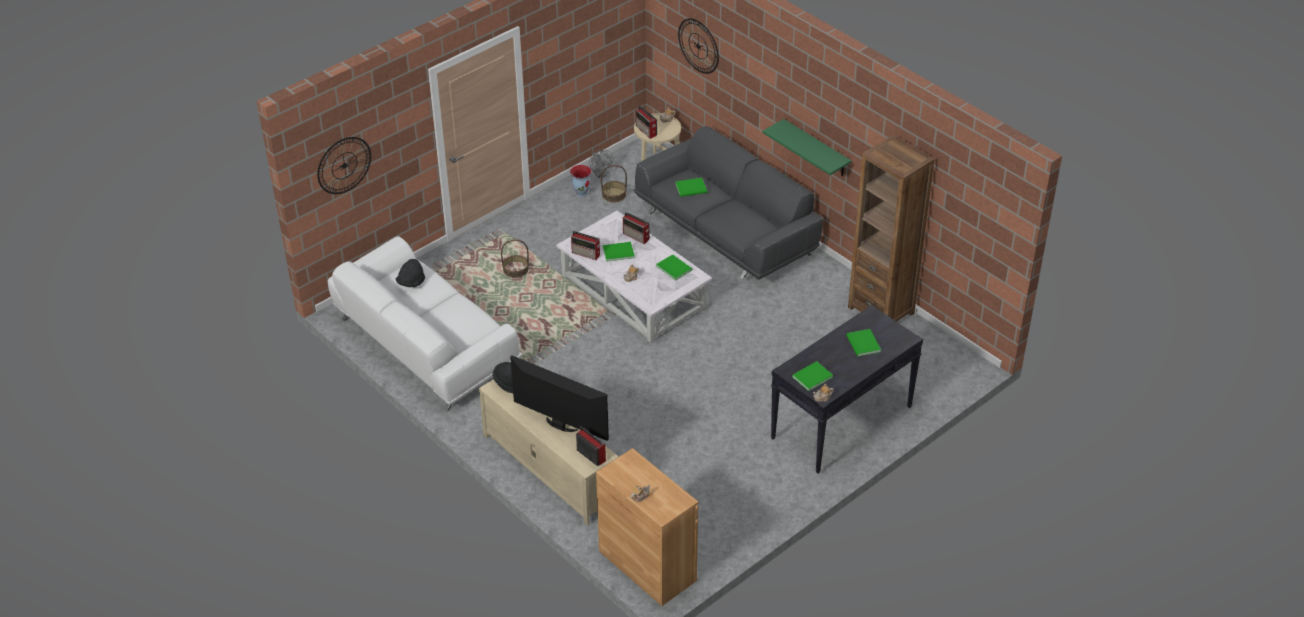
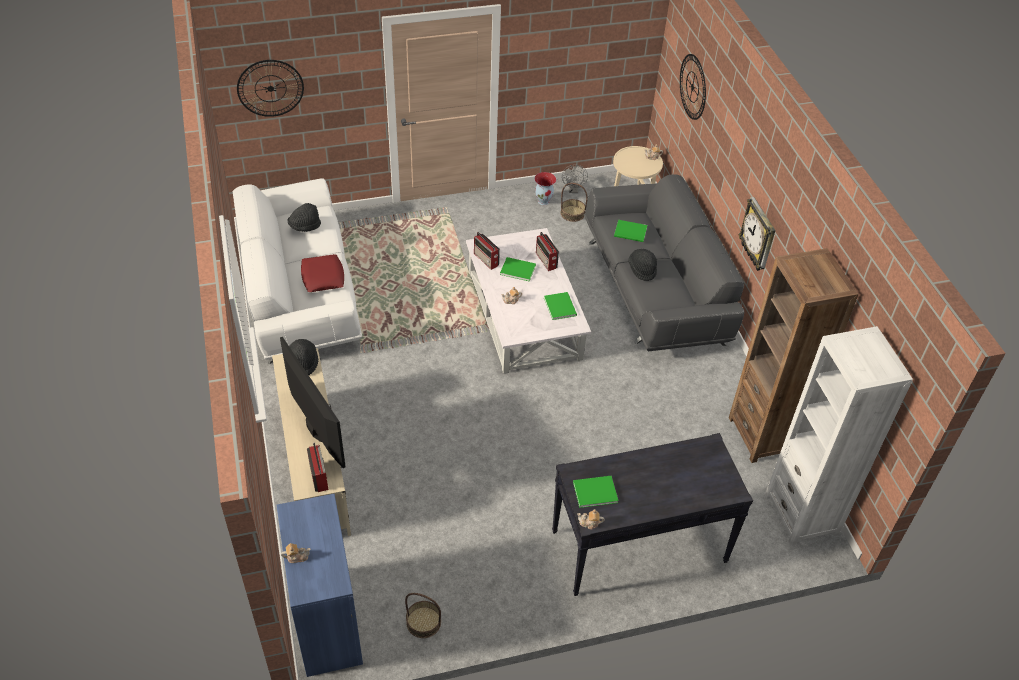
camera: 25 degrees right, 5 degrees up
(461, 317) = (322, 277): none -> red pillow
(516, 270) = (432, 251): basket -> basket (423, 622)
(646, 131) = (624, 161): radio -> none
(647, 566) = (327, 620): brown cabinet -> blue cabinet
(721, 214) = (642, 269): none -> black hat
(816, 149) = (758, 235): green shelf -> wall clock
(863, 344) = (678, 477): green book -> none
(943, 353) = (801, 514): none -> white bookcase

